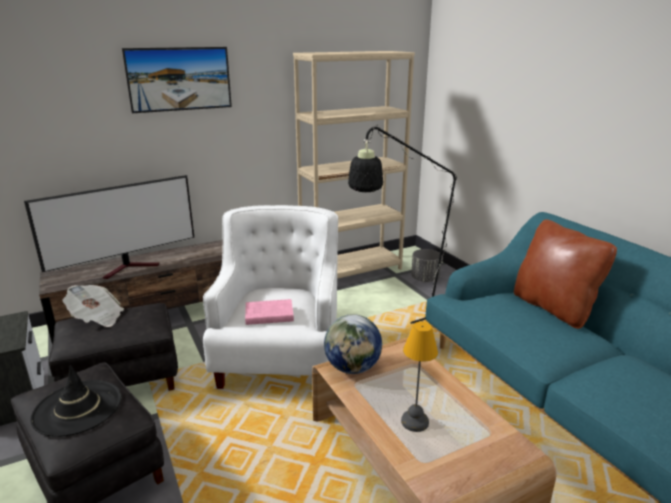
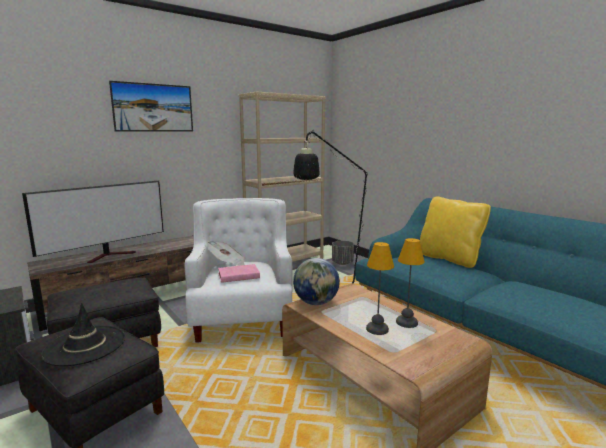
camera: 10 degrees left, 10 degrees down
(97, 317) = (87, 288): newspaper -> newspaper (227, 263)
(456, 414) = (406, 322): none -> table lamp
(553, 308) = (449, 259): brown pillow -> yellow pillow

